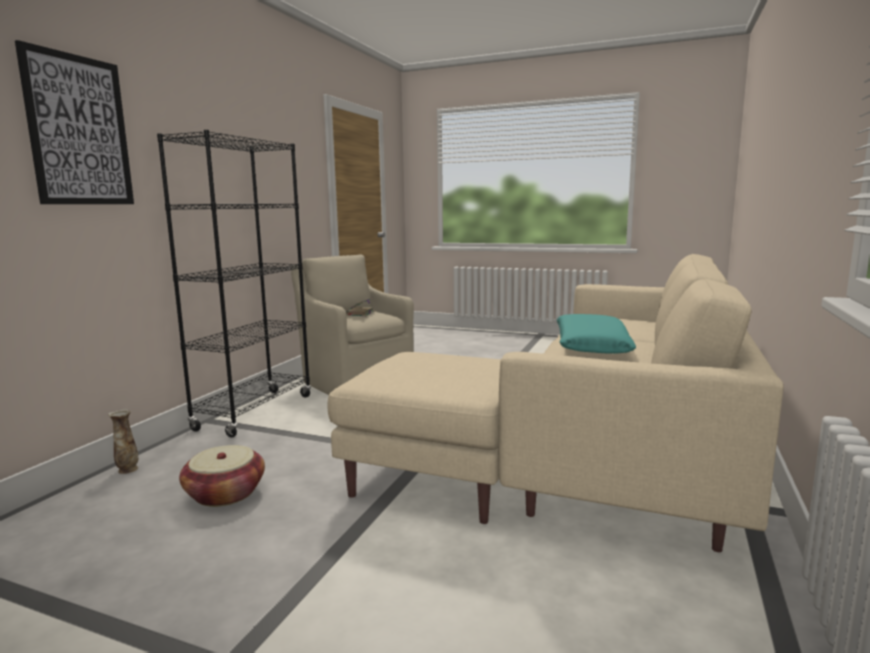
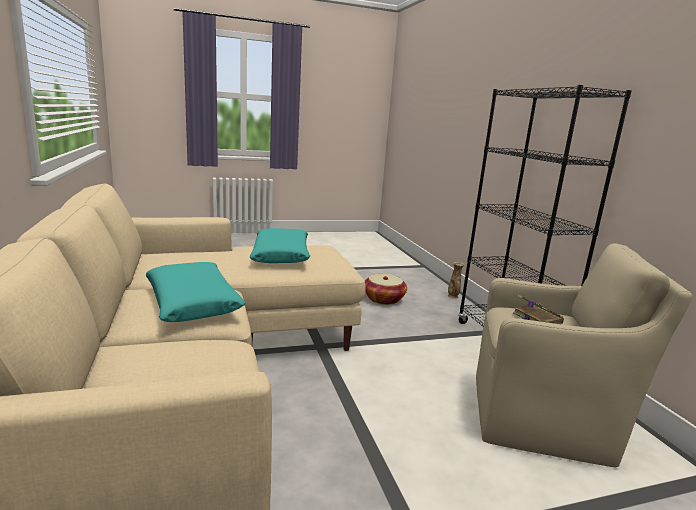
camera: 140 degrees right, 5 degrees up
(79, 131) = (504, 99): picture -> none
(449, 372) = (281, 255): none -> turquoise pillow

